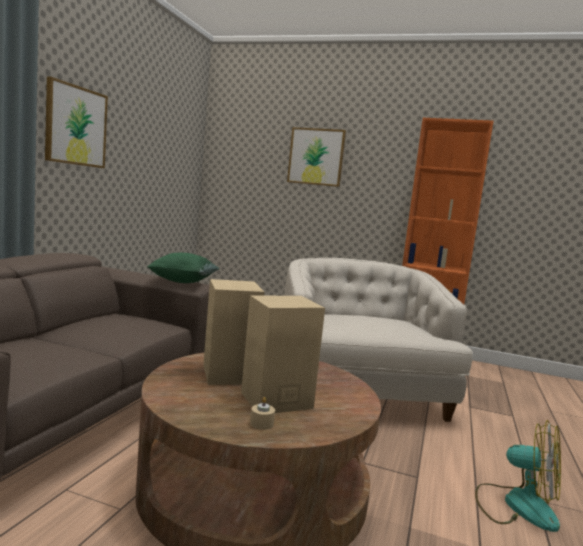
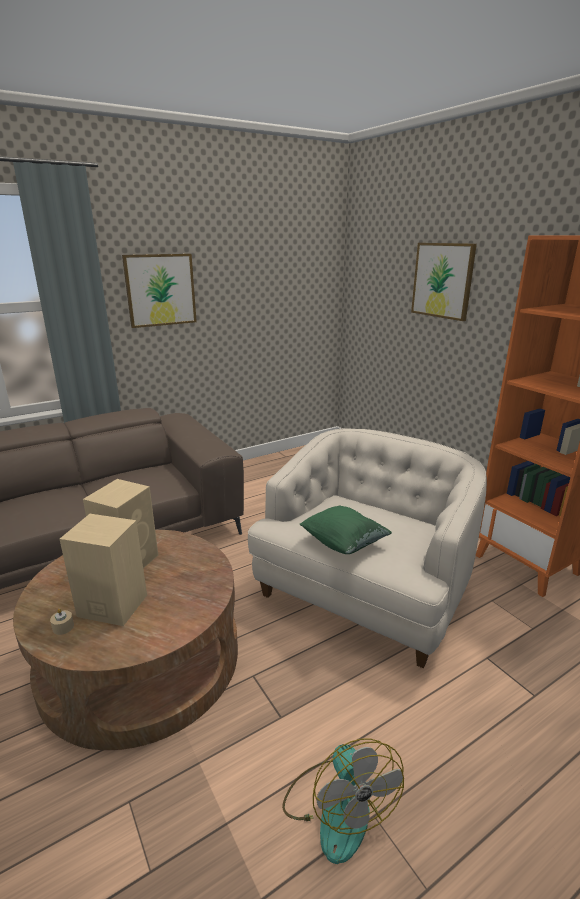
camera: 40 degrees right, 15 degrees up
(183, 282) = (207, 446): green pillow -> green pillow (343, 543)

